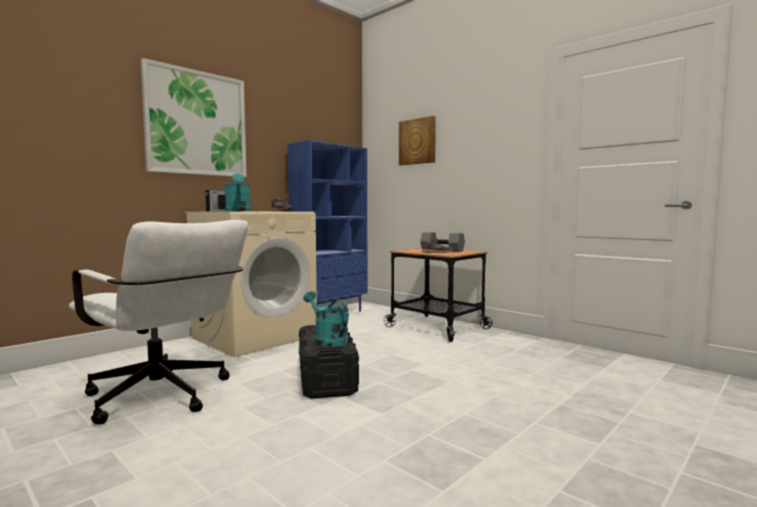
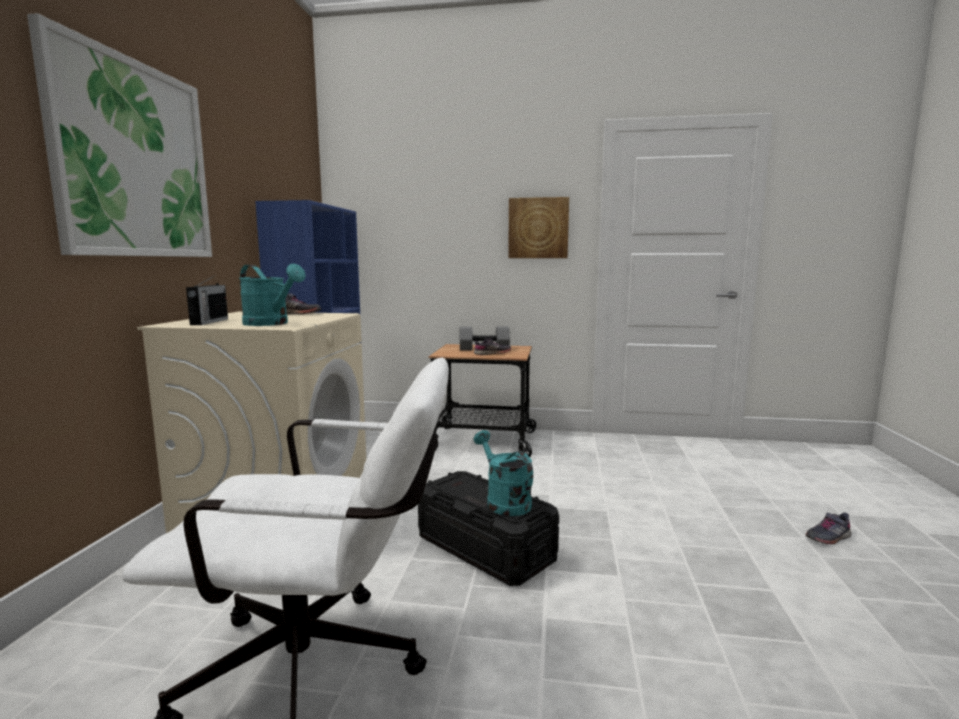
camera: 35 degrees left, 5 degrees up
(327, 340) = (504, 501): turquoise watering can -> turquoise watering can turned 45 degrees clockwise
(417, 141) = (421, 207): picture -> picture (538, 228)
(630, 451) = (827, 537): none -> grey shoe

